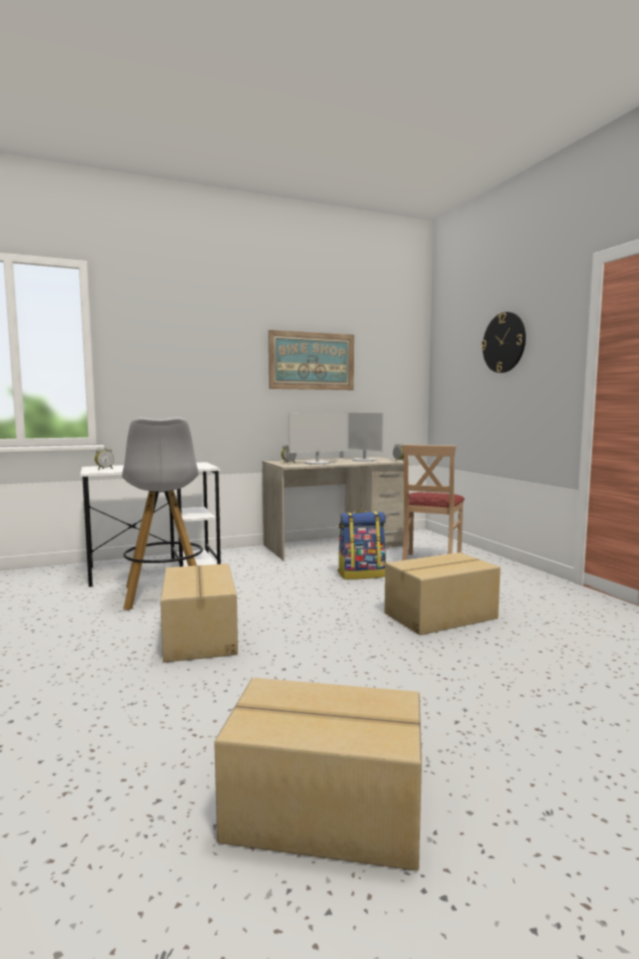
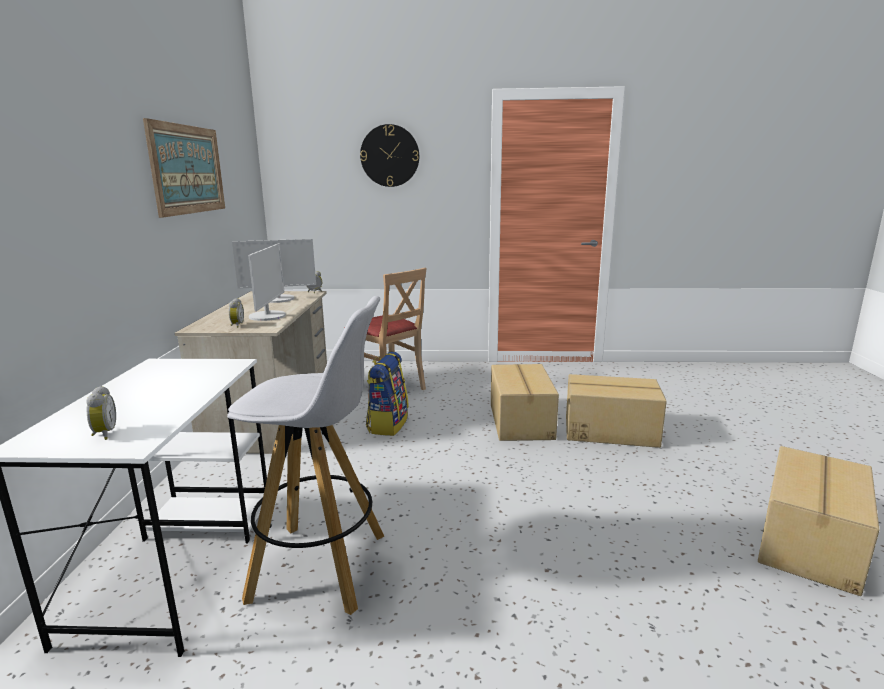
camera: 65 degrees left, 10 degrees up
(201, 635) = (491, 554): cardboard box -> cardboard box (610, 430)

